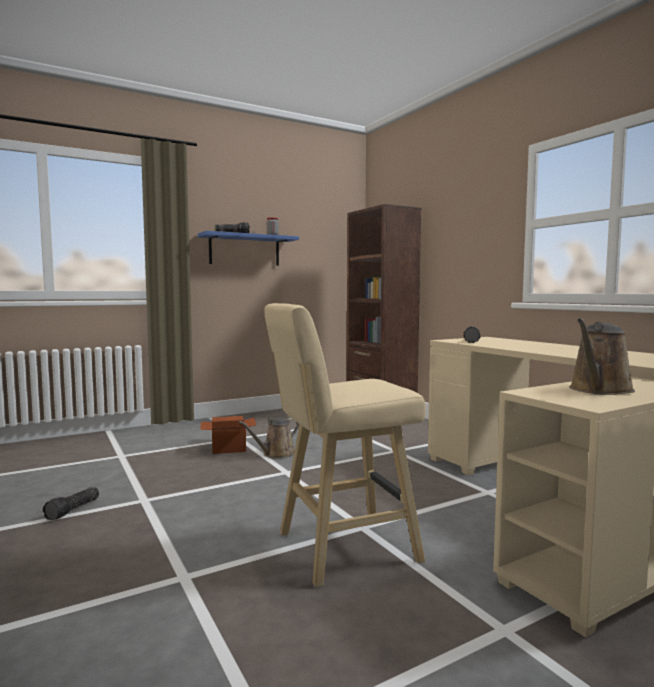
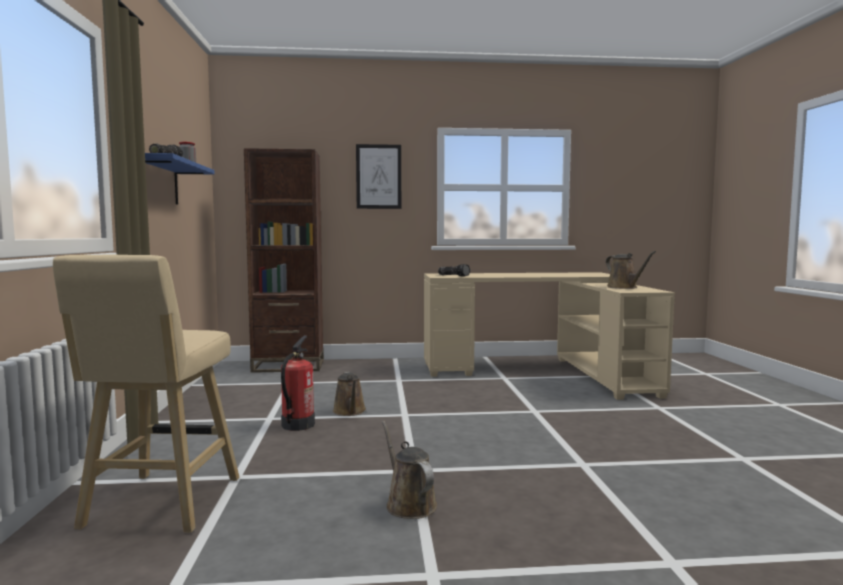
camera: 65 degrees left, 0 degrees up
(73, 510) = (408, 503): flashlight -> brown watering can
(229, 447) = (297, 425): cardboard box -> fire extinguisher
(341, 548) = (562, 420): beige stool -> beige stool (159, 505)
(469, 221) = (378, 176): none -> picture

